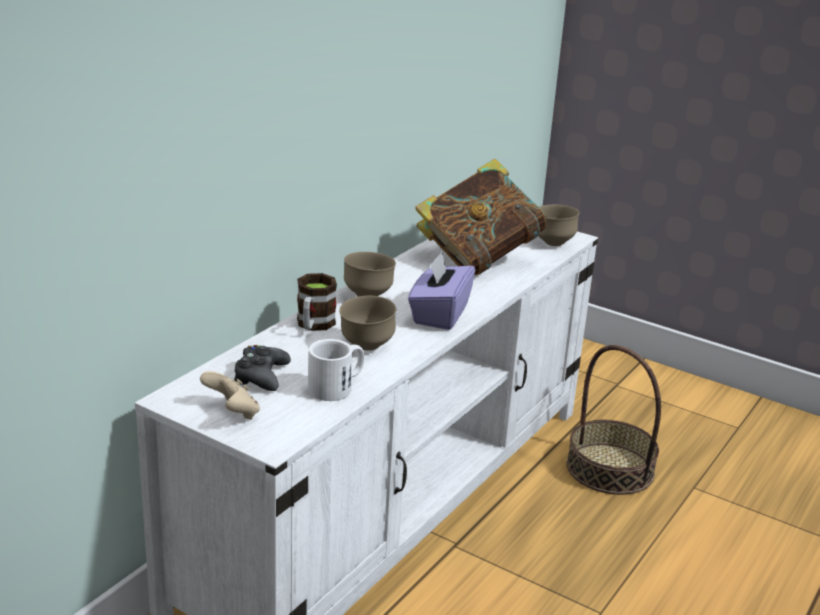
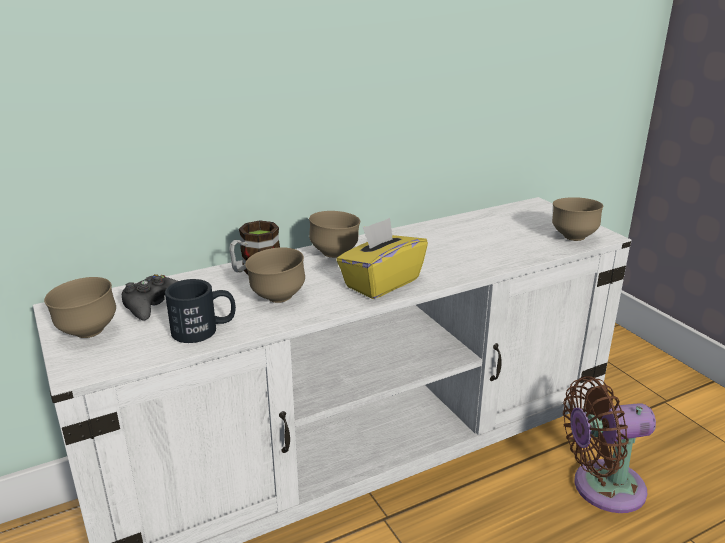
camera: 30 degrees right, 0 degrees up
(233, 413) = (87, 333): beige game controller -> brown bowl
(337, 386) = (204, 330): white mug -> black mug
(439, 314) = (381, 283): purple tissue box -> yellow tissue box
(478, 259) = (478, 240): book -> none
(610, 468) = (601, 487): basket -> brown fan

